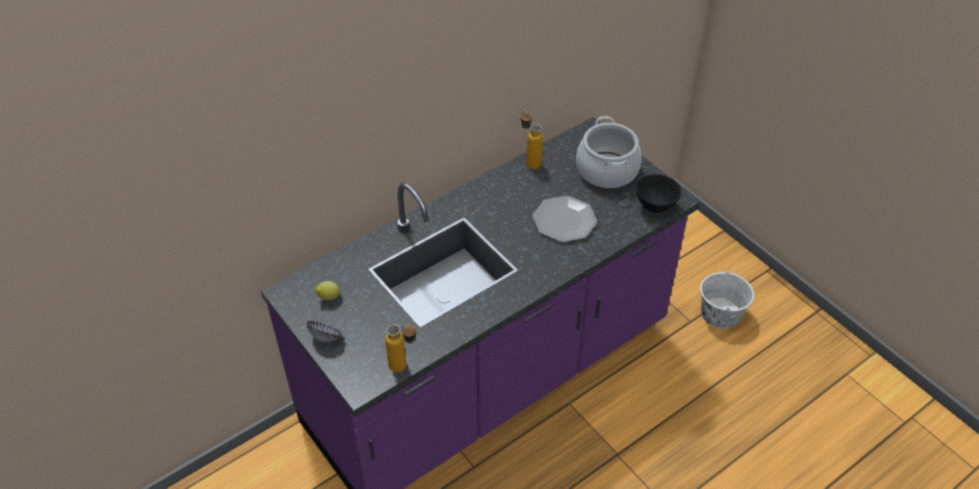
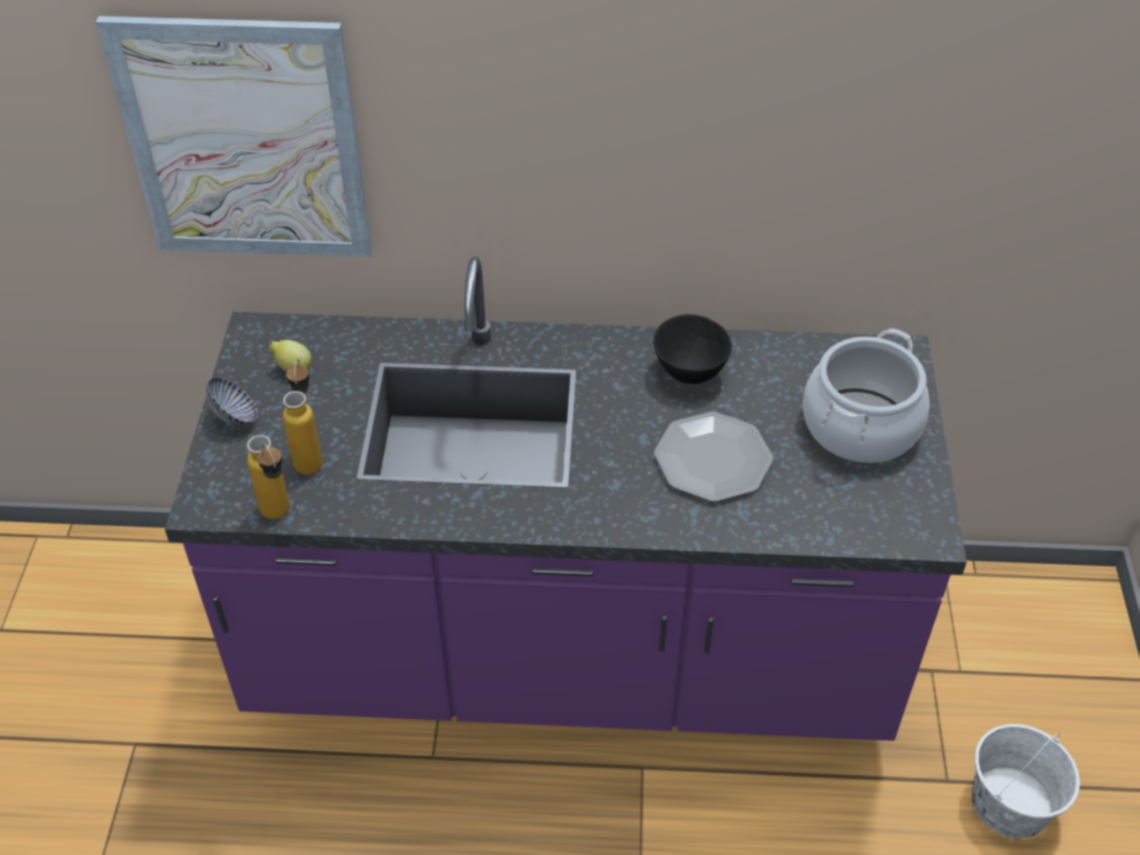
camera: 40 degrees right, 0 degrees up
(259, 182) = (245, 141): none -> picture
(529, 161) = (754, 347): bottle -> bottle (310, 456)
(654, 207) = (877, 524): black bowl -> black bowl (688, 373)

